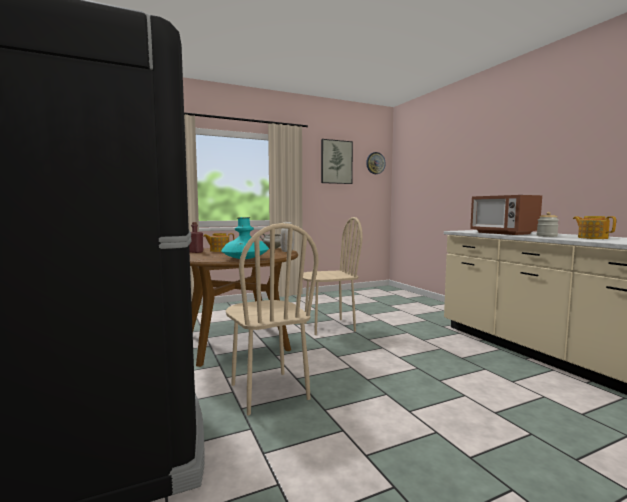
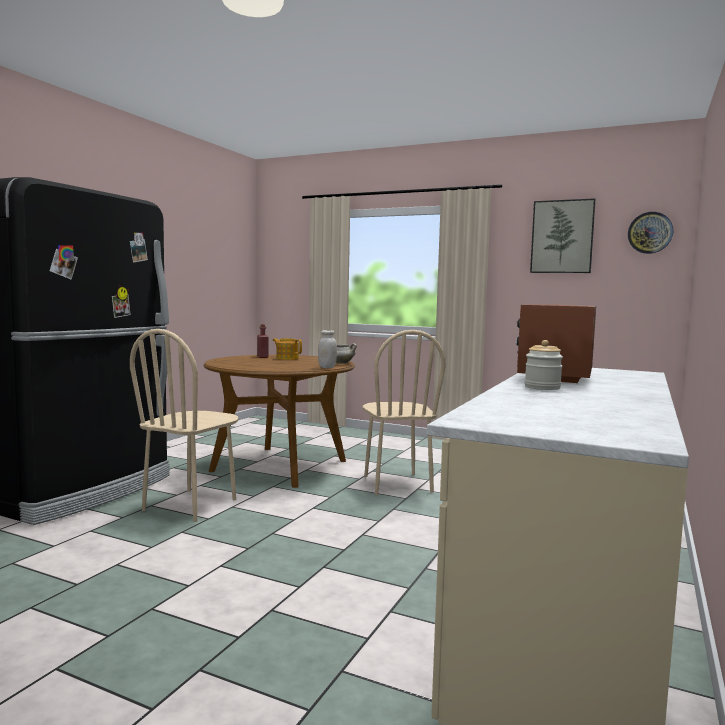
camera: 50 degrees right, 0 degrees up
(245, 258) = (247, 367): turquoise vase -> none
(329, 327) = (396, 484): beige chair -> beige chair turned 45 degrees clockwise
(592, 238) = (568, 400): teapot -> none

